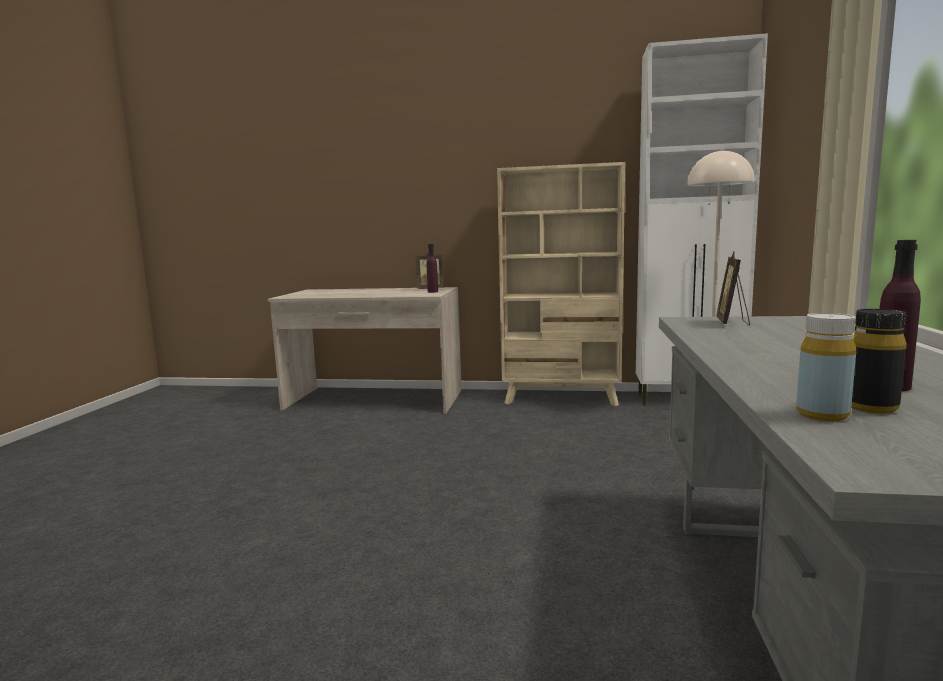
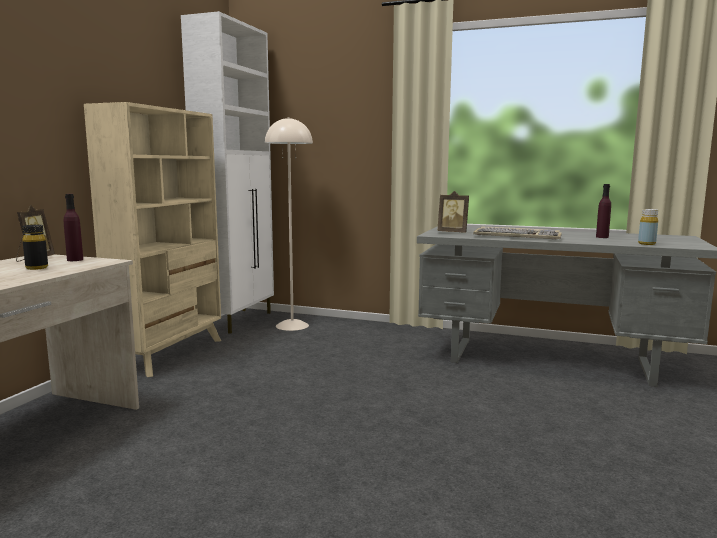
camera: 80 degrees left, 0 degrees up
(746, 344) = (518, 237): none -> keyboard
(871, 407) = (634, 241): black bottle -> black bottle (37, 268)

